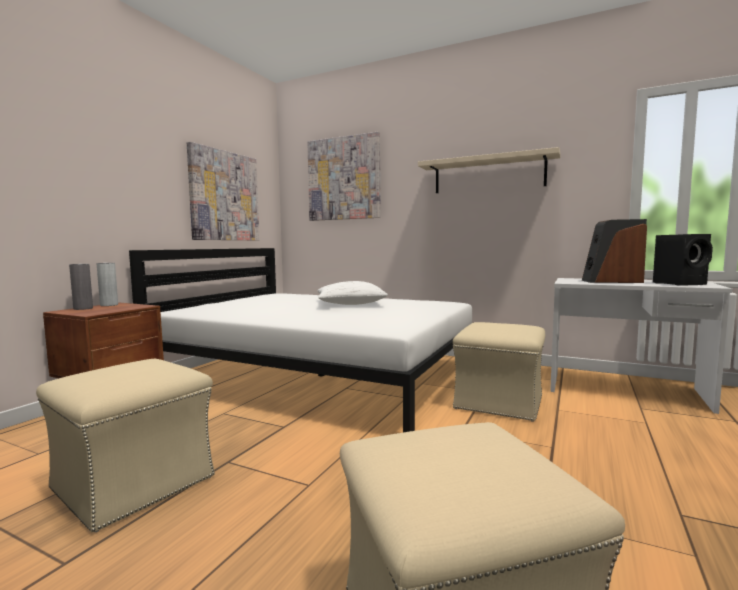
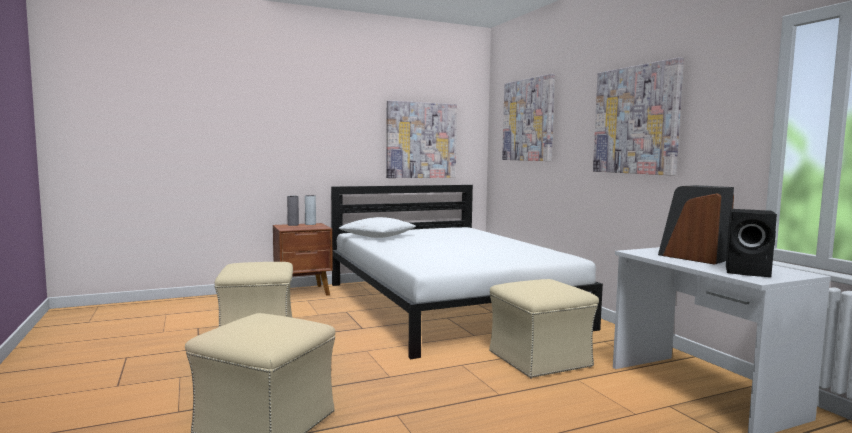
camera: 40 degrees right, 0 degrees up
(350, 304) = (481, 245): white pillow -> white pillow (377, 236)
(488, 174) = (636, 120): beige shelf -> picture

